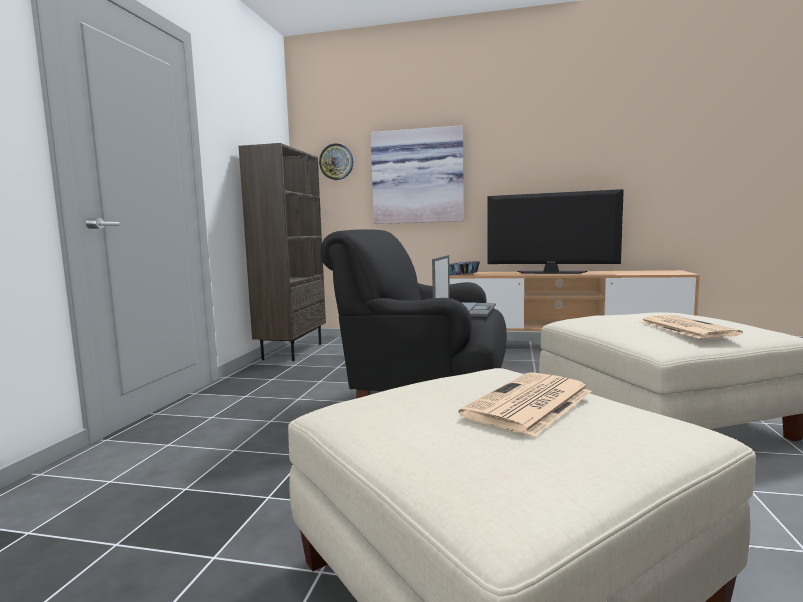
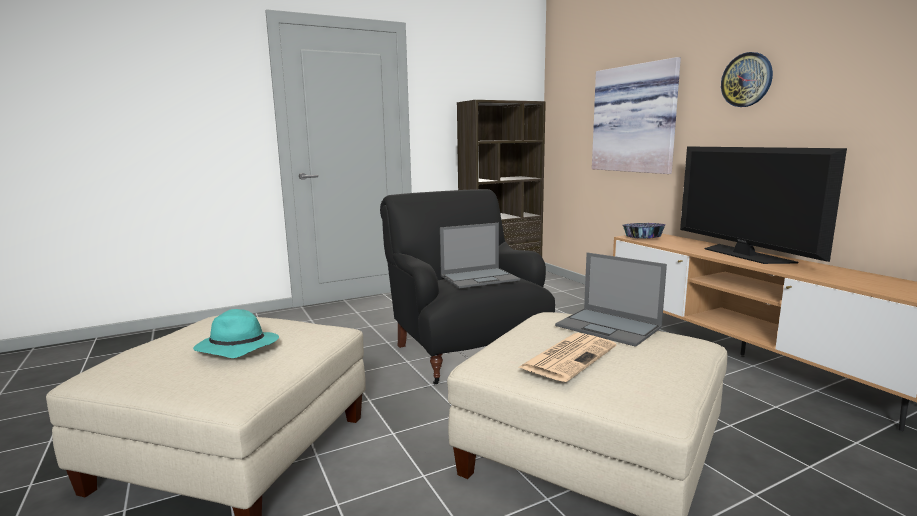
camera: 50 degrees right, 5 degrees up
(336, 162) = (573, 103): wall clock -> wall clock (746, 80)
(529, 404) = (236, 348): newspaper -> turquoise hat
(629, 314) = (609, 327): none -> laptop

